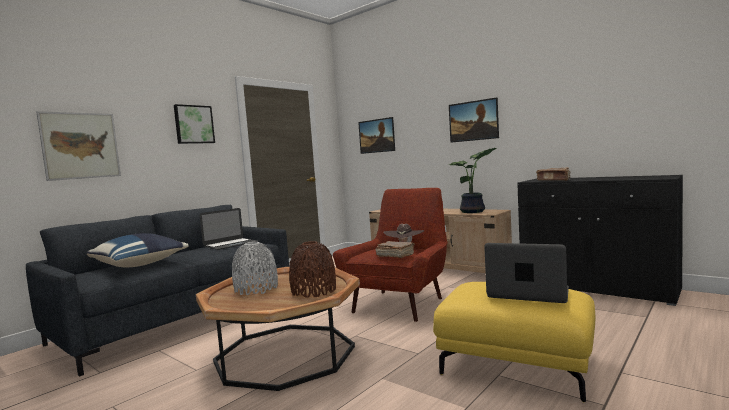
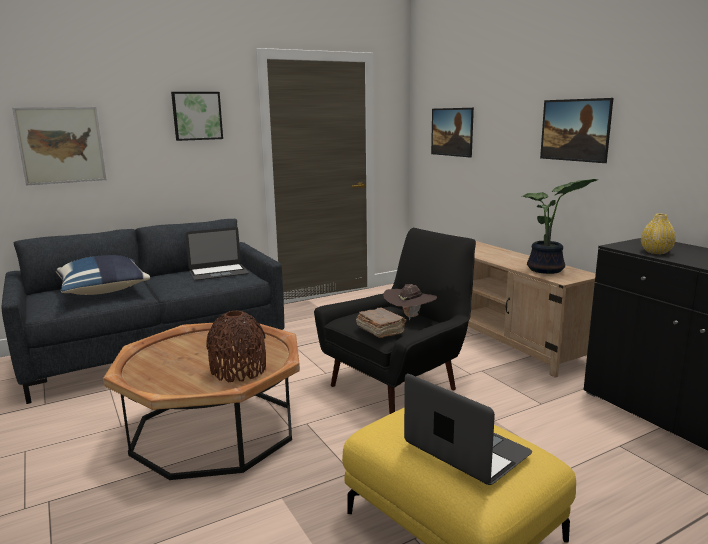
camera: 20 degrees right, 10 degrees up
(256, 289) = (189, 350): grey vase -> none
(400, 303) = (399, 384): red armchair -> black armchair
(554, 180) = (656, 252): brown book -> yellow vase

